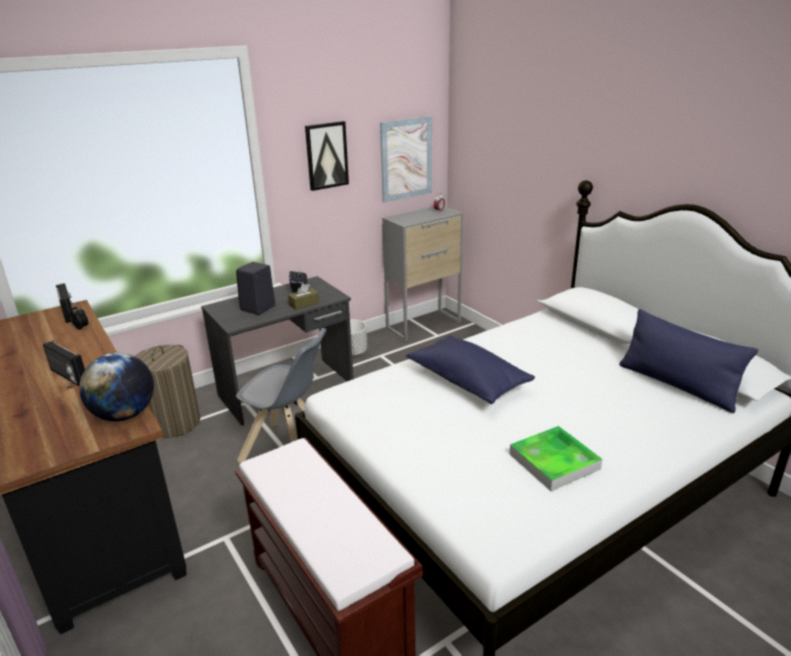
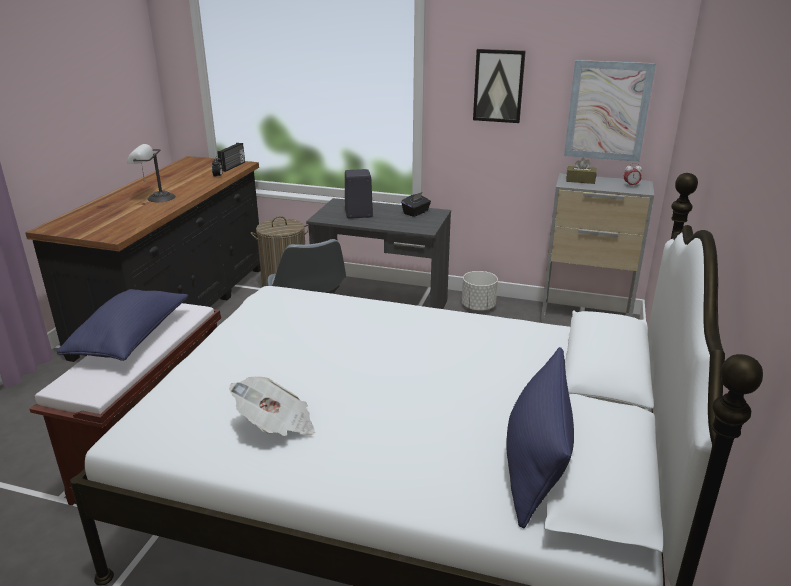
camera: 50 degrees right, 0 degrees up
(68, 376) = (155, 198): radio -> table lamp
(125, 415) = (124, 229): globe -> none
(304, 304) = (392, 225): brown tissue box -> brown tissue box (580, 180)
(468, 381) = (366, 337): blue pillow -> blue pillow (131, 339)
(554, 461) = (276, 425): tray -> newspaper

